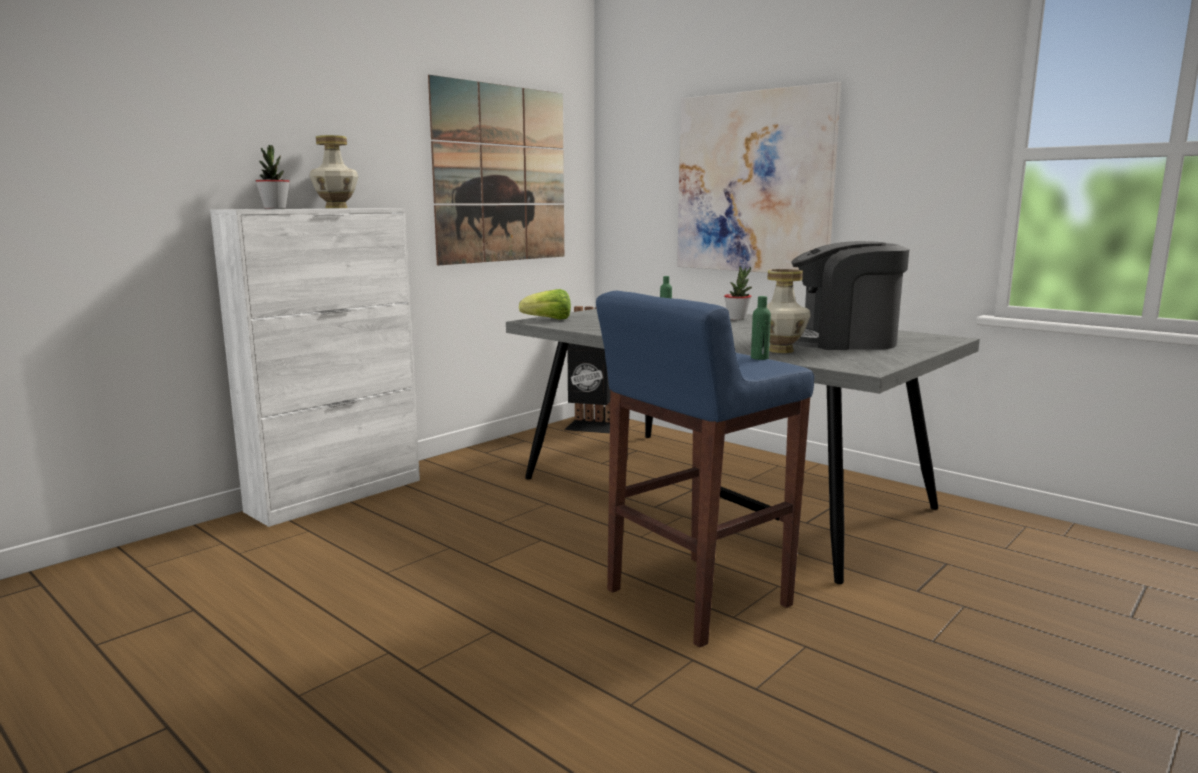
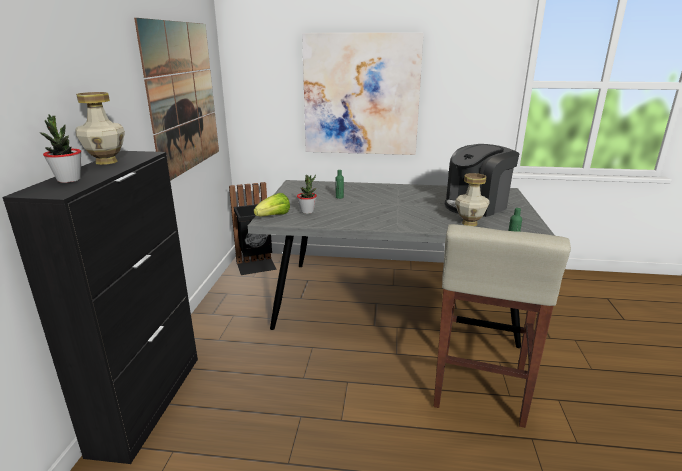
camera: 35 degrees left, 10 degrees up
(337, 495) = (149, 402): white cabinet -> black cabinet
(695, 599) = (479, 391): blue stool -> beige stool
(737, 318) = (380, 190): potted plant -> potted plant (307, 211)

